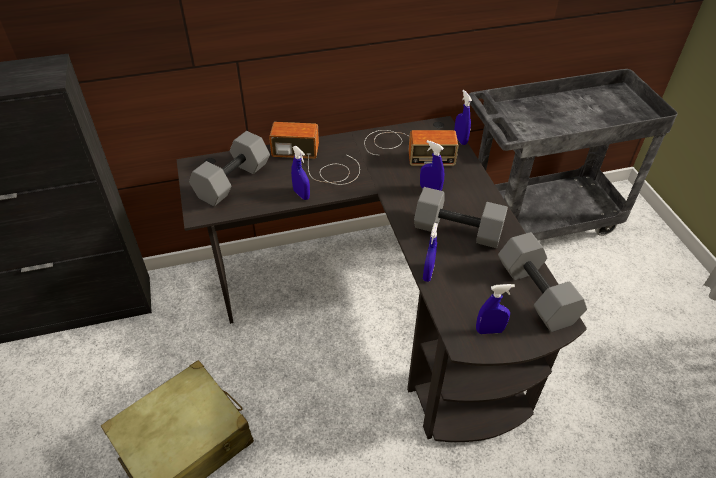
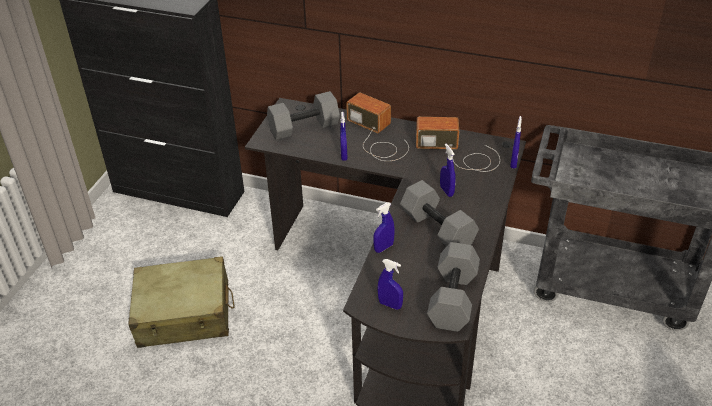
camera: 35 degrees right, 5 degrees down
(406, 149) = (459, 153): radio -> radio turned 150 degrees clockwise

